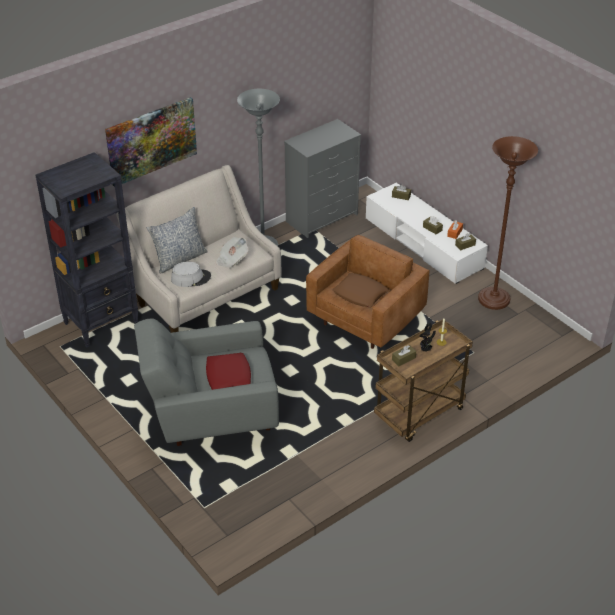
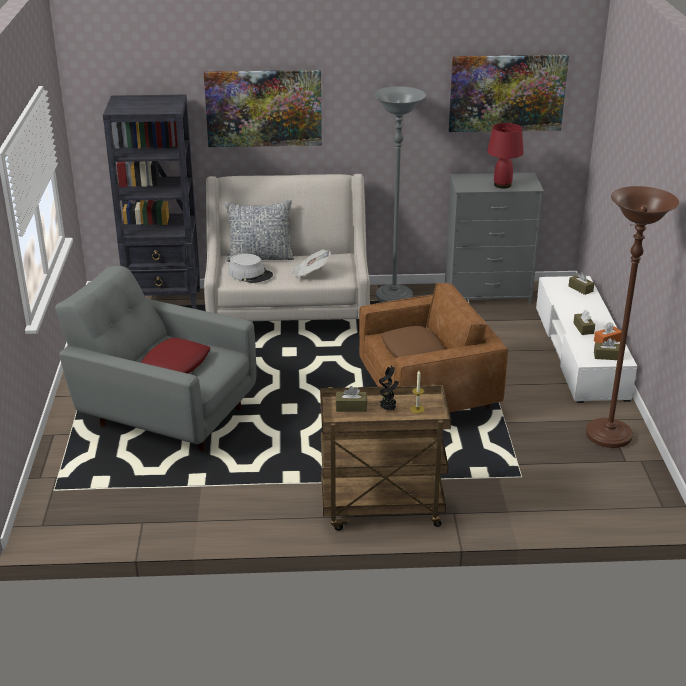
camera: 35 degrees right, 10 degrees down
(316, 68) = (507, 93): none -> picture
(330, 139) = (503, 185): none -> red table lamp

